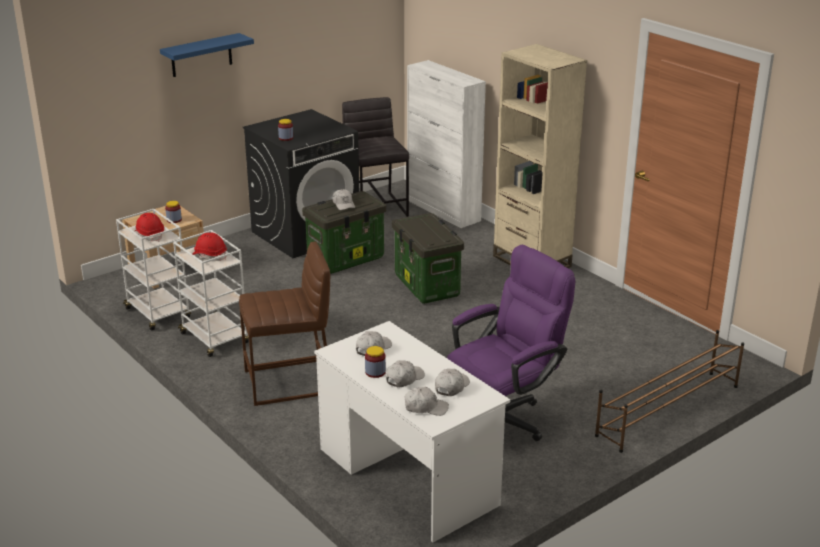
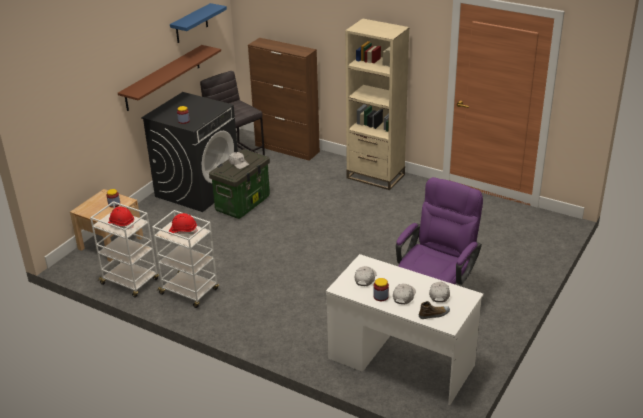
camera: 20 degrees left, 5 degrees up
(201, 55) = (108, 68): blue shelf -> blue shelf (191, 24)
(284, 85) = (163, 77): none -> brown shelf
(289, 382) = (270, 313): brown stool -> none
(425, 407) = (434, 314): white cap -> shoe
(428, 286) = (317, 212): storage box -> none
(443, 210) = (287, 149): white cabinet -> brown cabinet
(667, 410) = (533, 268): brown shoe rack -> none

